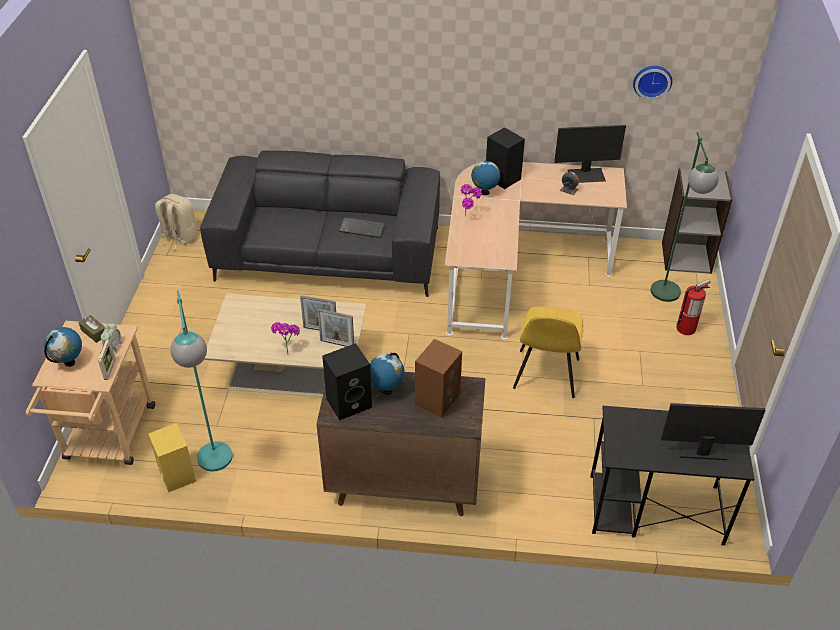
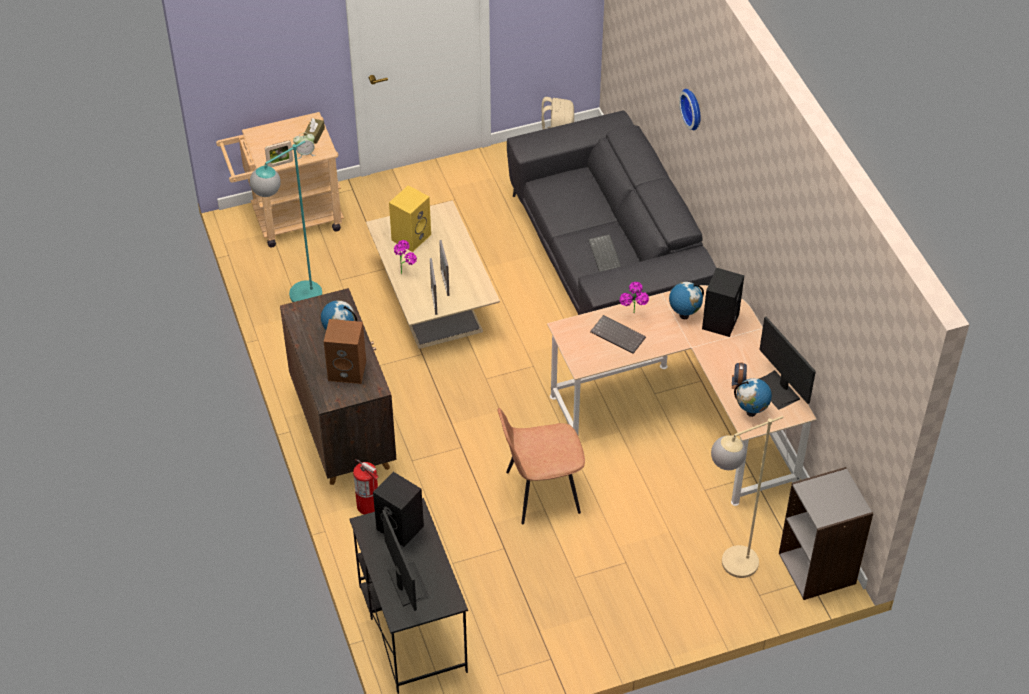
camera: 65 degrees right, 5 degrees up
(69, 362) = (274, 138): globe -> globe (751, 412)
(176, 475) = (275, 279): yellow speaker -> yellow speaker (411, 236)
(349, 402) = (313, 316): black speaker -> black speaker (401, 527)
(484, 231) = (619, 335): none -> keyboard
(546, 375) = (540, 492): yellow chair -> brown chair
(652, 80) = (841, 347): wall clock -> wall clock (693, 108)
(667, 299) = (728, 567): green floor lamp -> beige floor lamp
(686, 328) = (689, 596): fire extinguisher -> fire extinguisher (368, 506)

